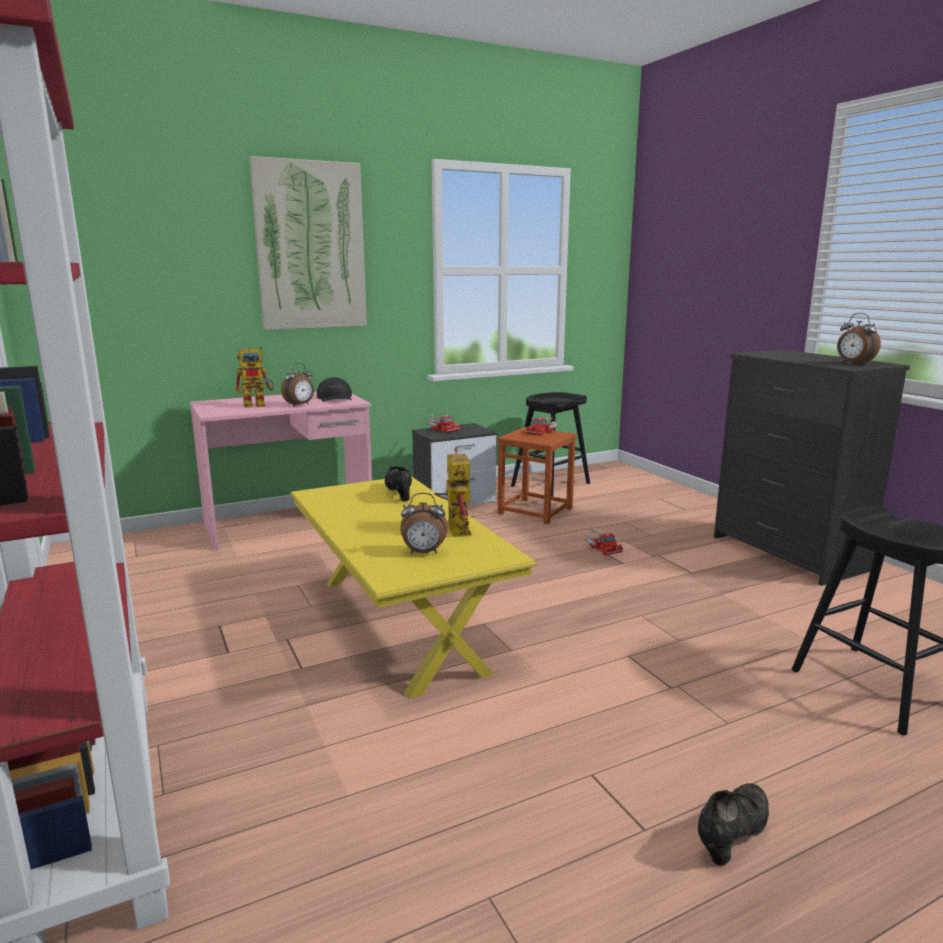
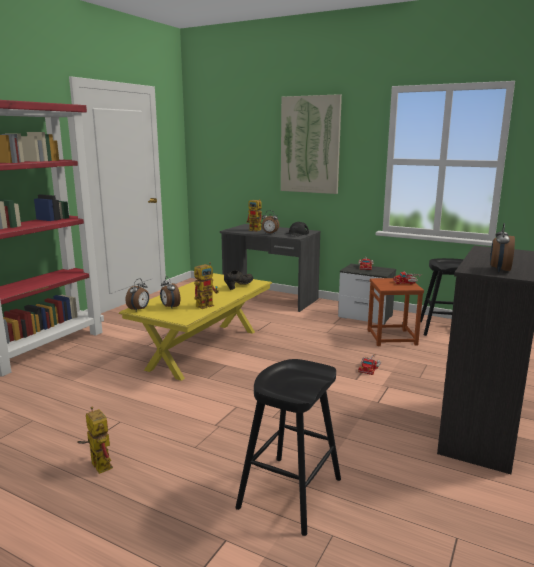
camera: 55 degrees right, 0 degrees up
(289, 524) = (270, 299): pink desk -> grey desk
(398, 576) = (139, 309): none -> alarm clock
(732, 836) = (97, 464): black shoe -> toy robot

